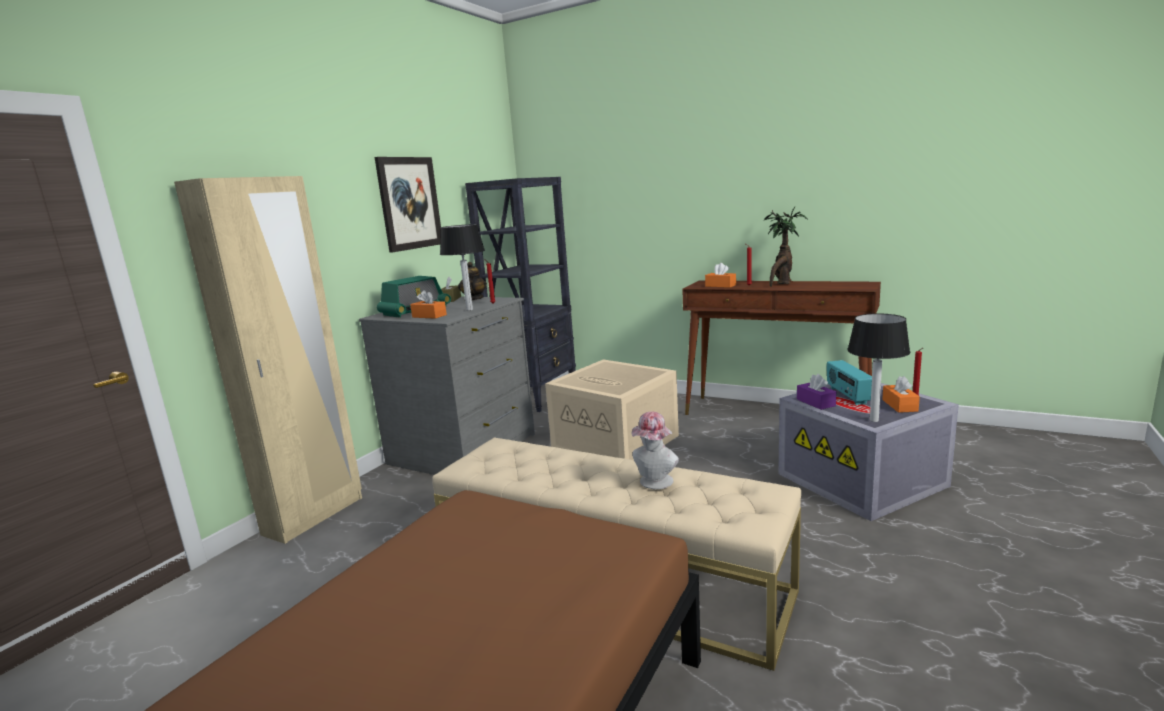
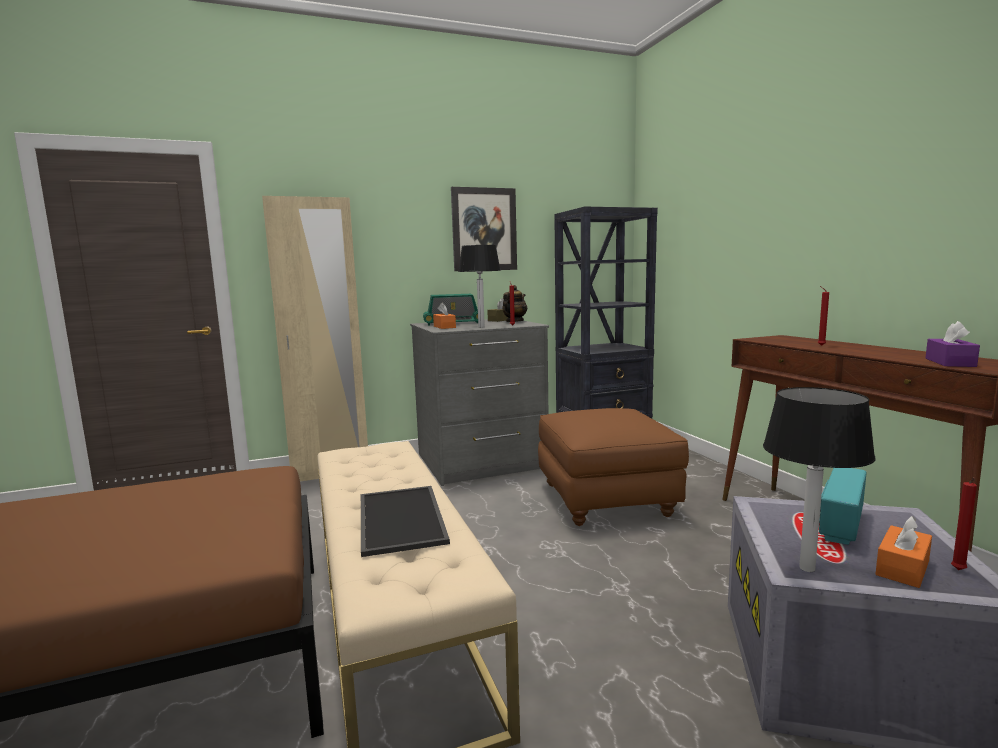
camera: 40 degrees right, 5 degrees down
(617, 442) = (606, 500): beige storage box -> brown ottoman
(654, 483) = (403, 519): hat -> tray
(720, 285) = (784, 341): orange tissue box -> none
(782, 283) = (874, 349): potted plant -> none
(815, 402) = (769, 517): purple tissue box -> purple tissue box (949, 362)

